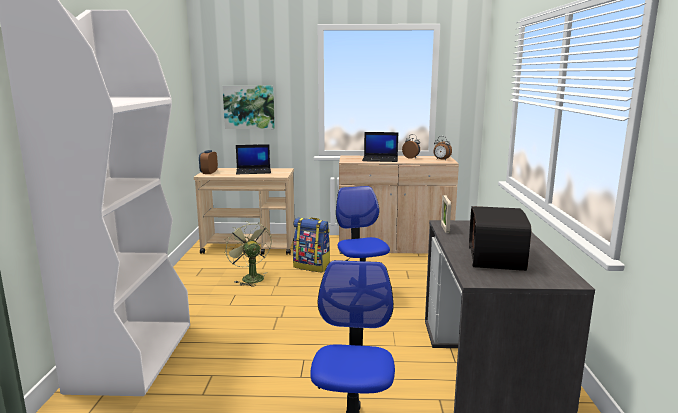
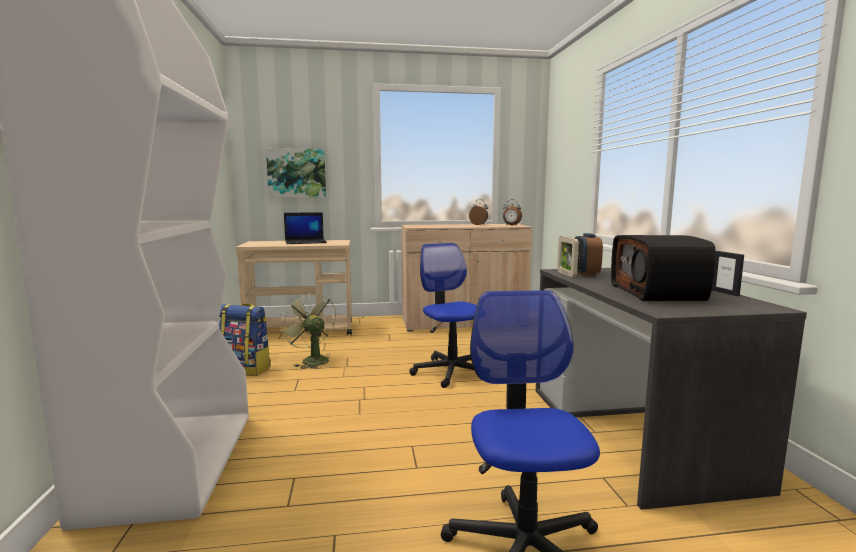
camera: 10 degrees left, 5 degrees down
(209, 173) = (252, 244): alarm clock -> alarm clock (585, 273)
(312, 266) = (381, 345): backpack -> backpack (246, 369)
(380, 159) = (448, 226): laptop -> none
(555, 261) = (724, 293): none -> picture frame

